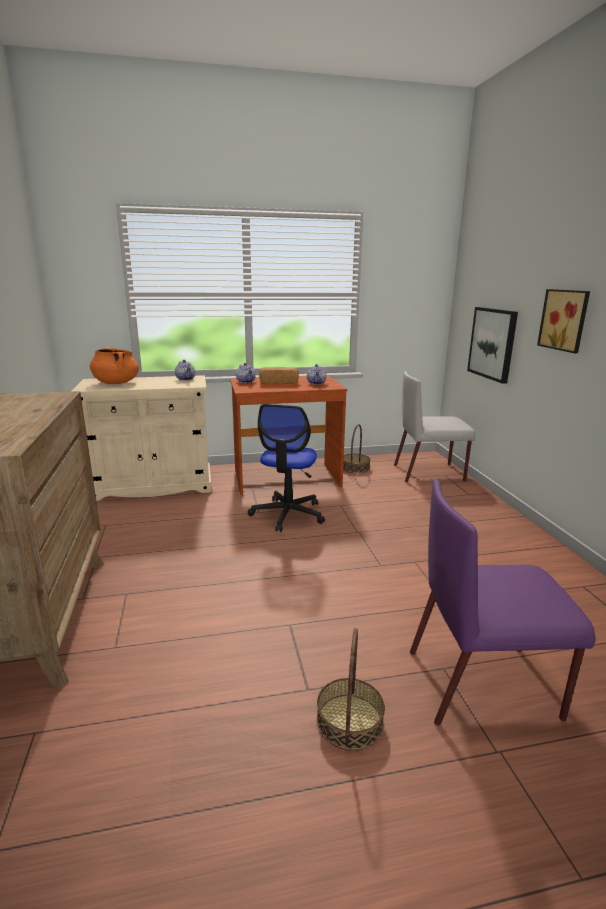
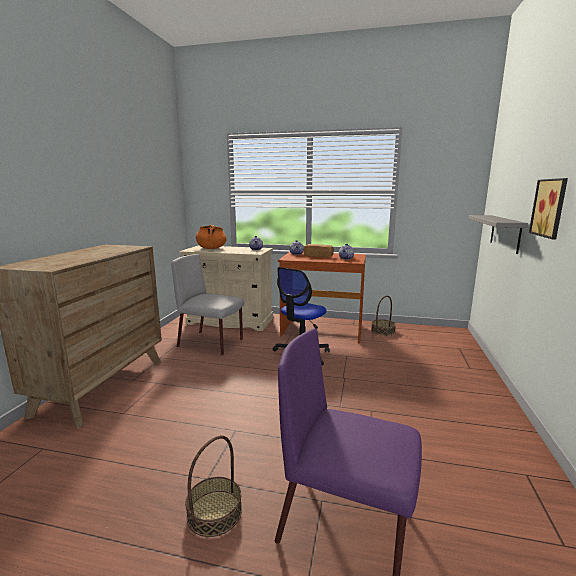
camera: 25 degrees right, 5 degrees down
(430, 473) = (446, 345): grey chair -> grey chair (211, 343)
(492, 343) = (505, 233): picture -> grey shelf

